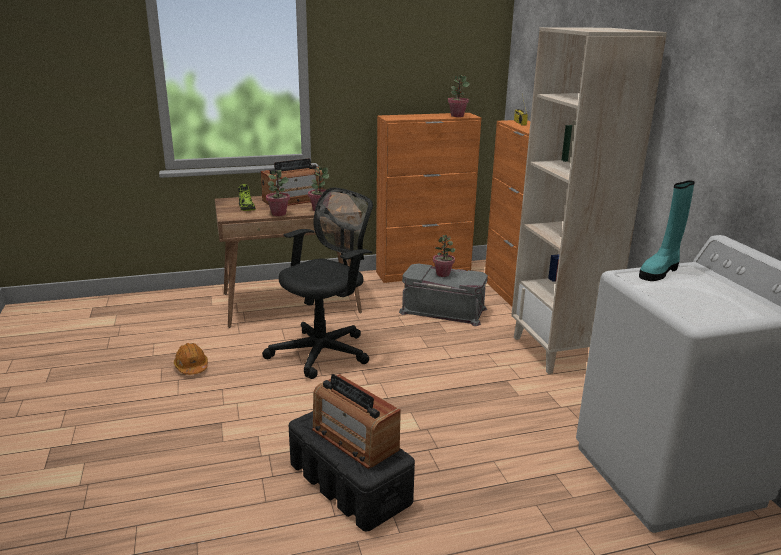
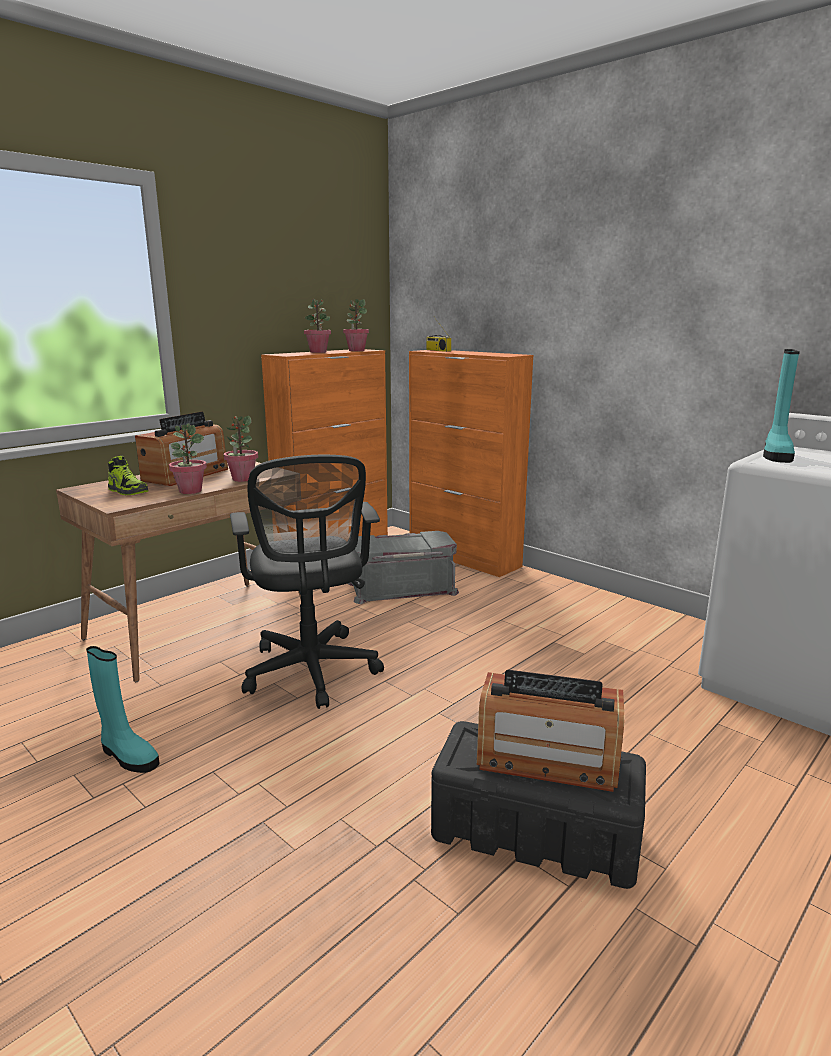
camera: 30 degrees left, 5 degrees down
(191, 367) = (127, 756): orange hard hat -> turquoise boot
(324, 351) = (312, 673): black office chair -> black office chair turned 150 degrees clockwise
(443, 274) = (397, 541): potted plant -> potted plant (318, 352)
(558, 351) = (565, 598): beige bookcase -> none

